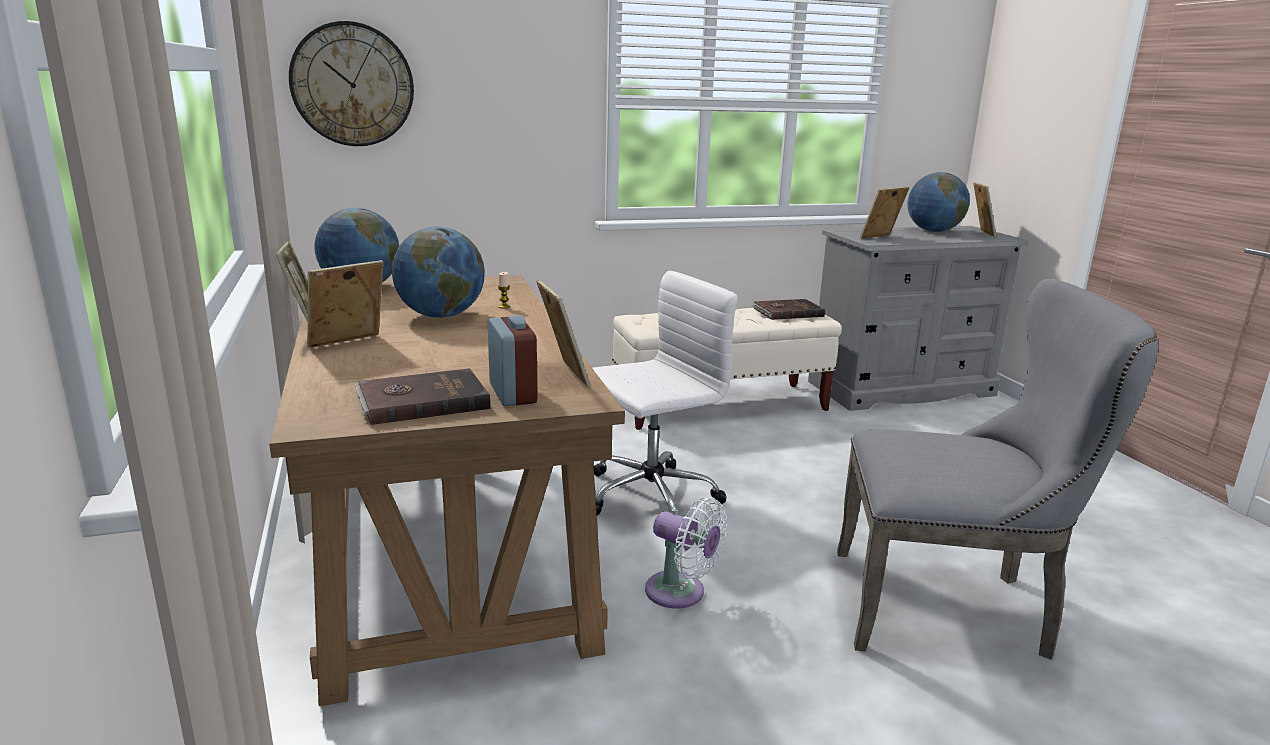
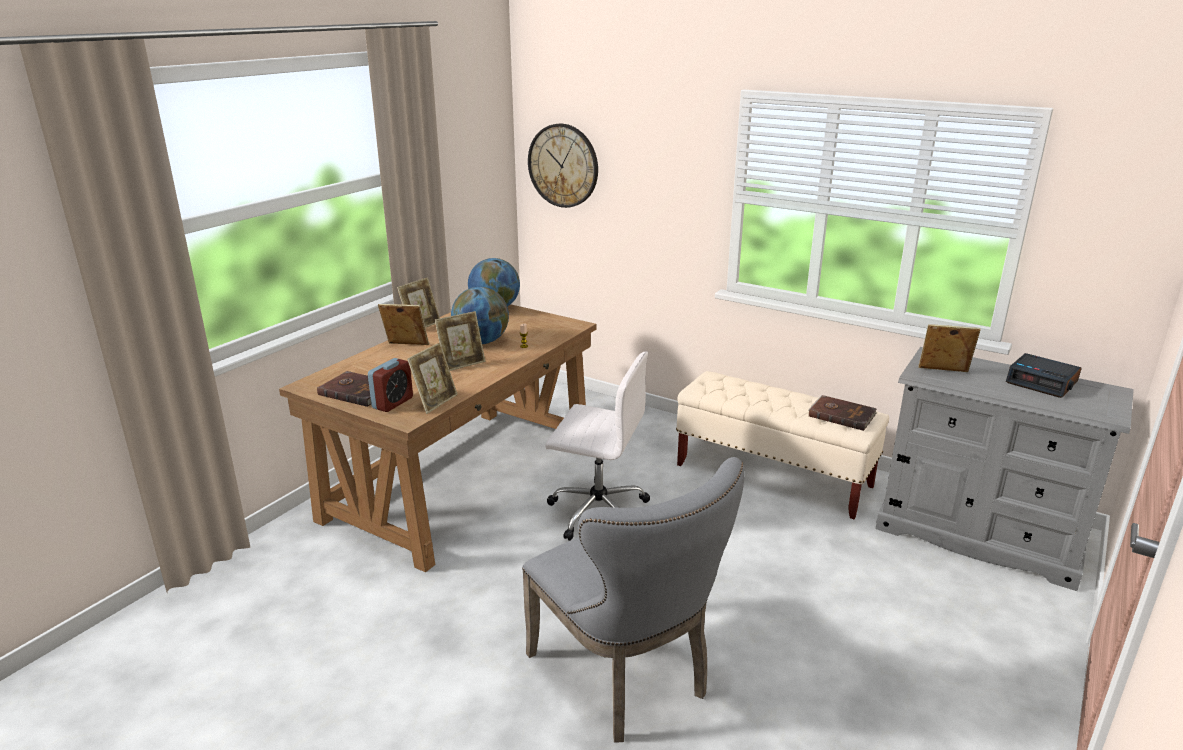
camera: 50 degrees right, 5 degrees up
(680, 593) = (508, 569): white fan -> none
(933, 231) = (1042, 382): globe -> alarm clock
(980, 233) = (1097, 401): picture frame -> picture frame (462, 364)

